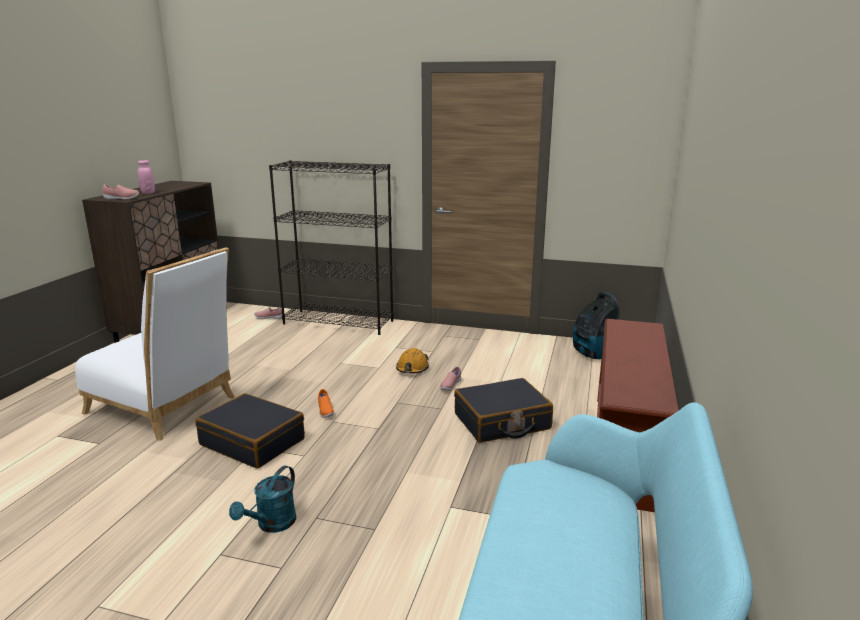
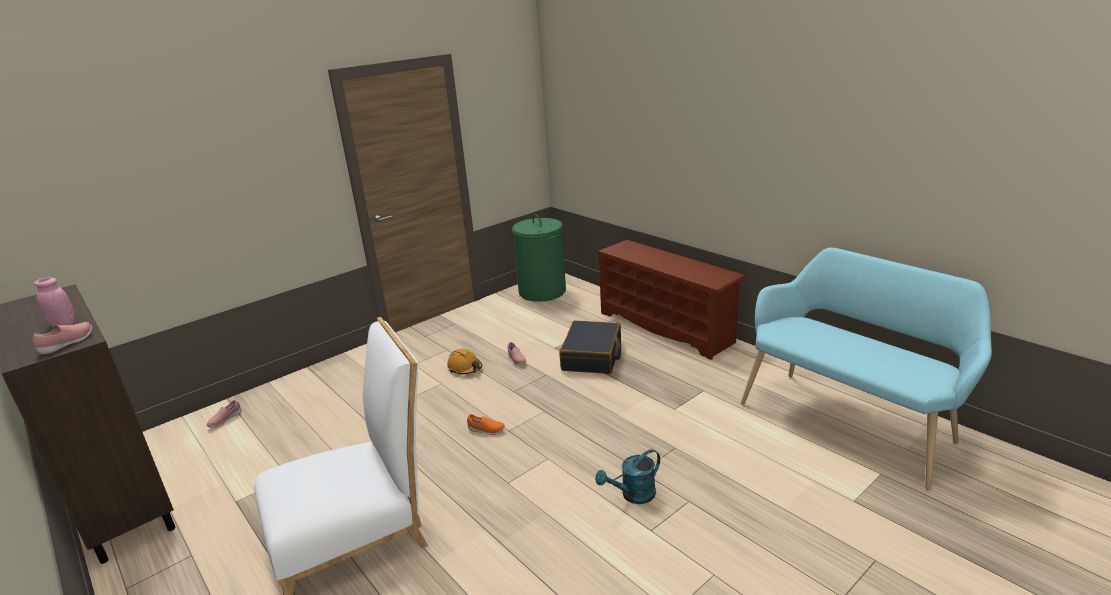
camera: 55 degrees left, 5 degrees up
(253, 442) = (496, 483): black suitcase -> none
(272, 525) = (633, 495): turquoise watering can -> turquoise watering can turned 90 degrees clockwise
(339, 322) = (311, 379): black bookcase -> none
(594, 355) = (542, 291): vacuum cleaner -> green laundry basket

